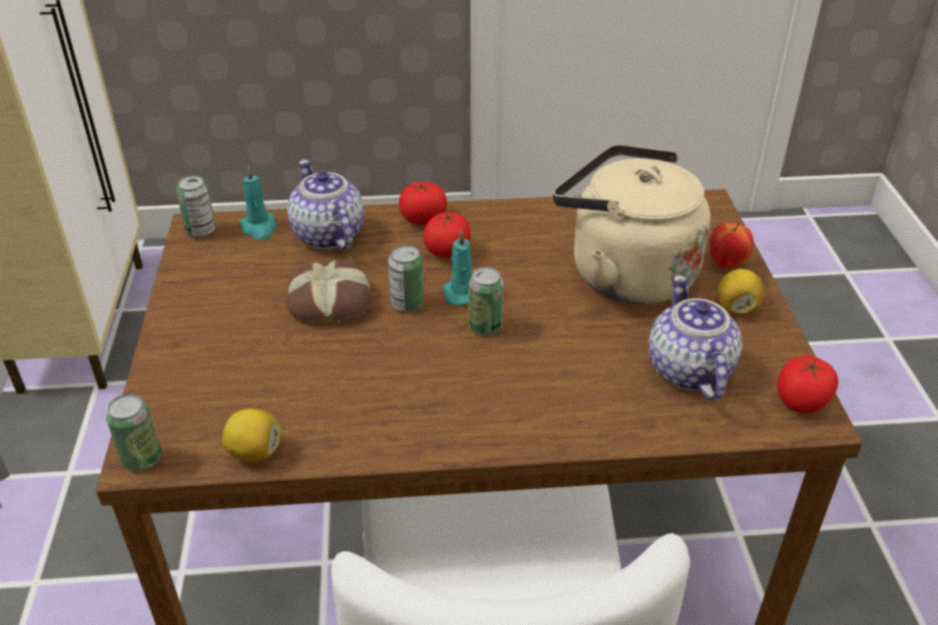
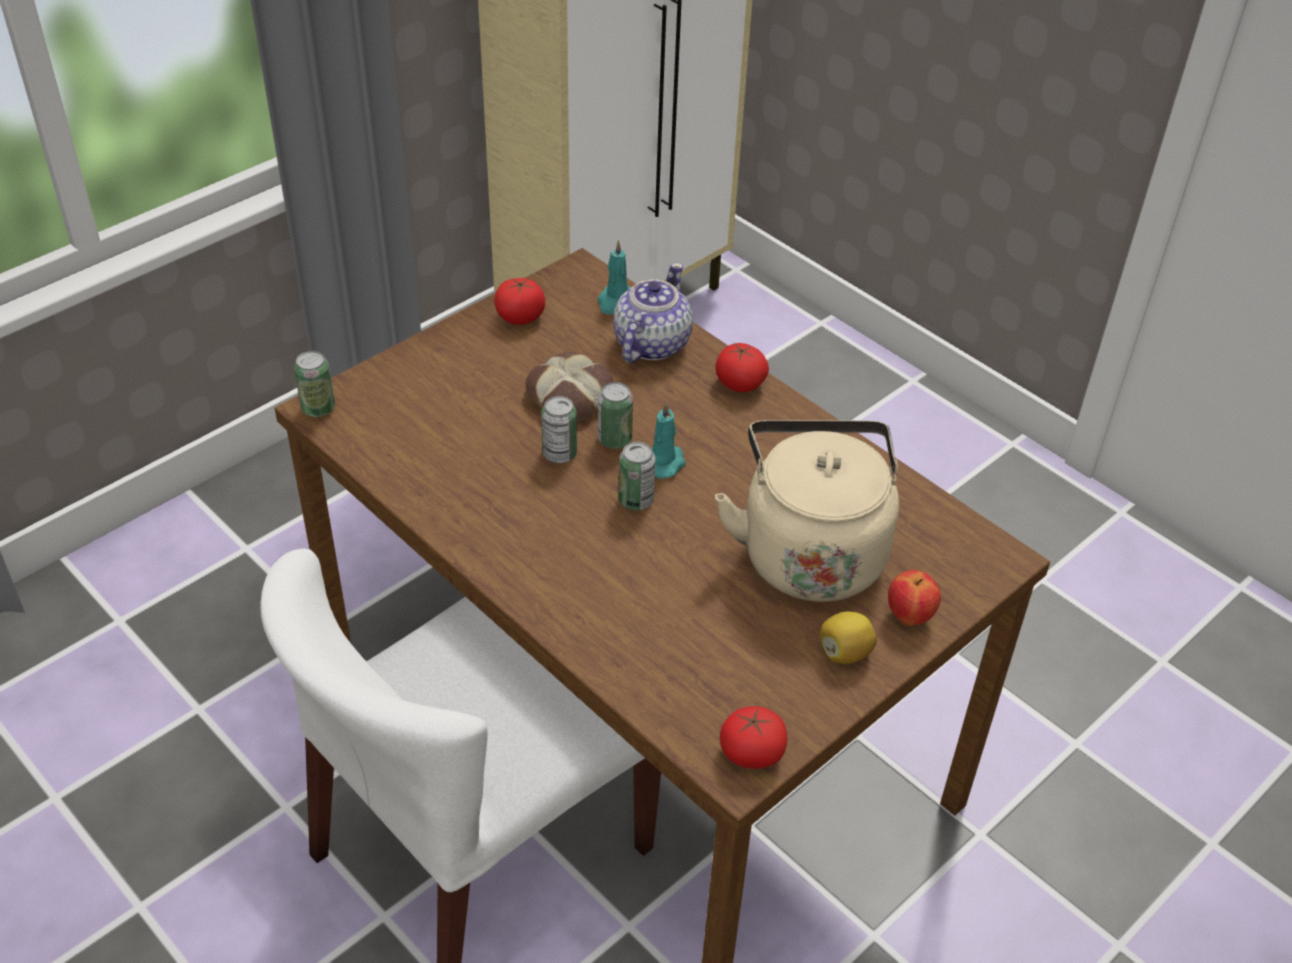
camera: 50 degrees right, 5 degrees up
(201, 231) = (576, 275): can -> can (559, 454)
(255, 452) = (374, 457): lemon -> none
(447, 251) = (711, 424): tomato -> tomato (520, 317)
(688, 371) = (713, 657): teapot -> none

